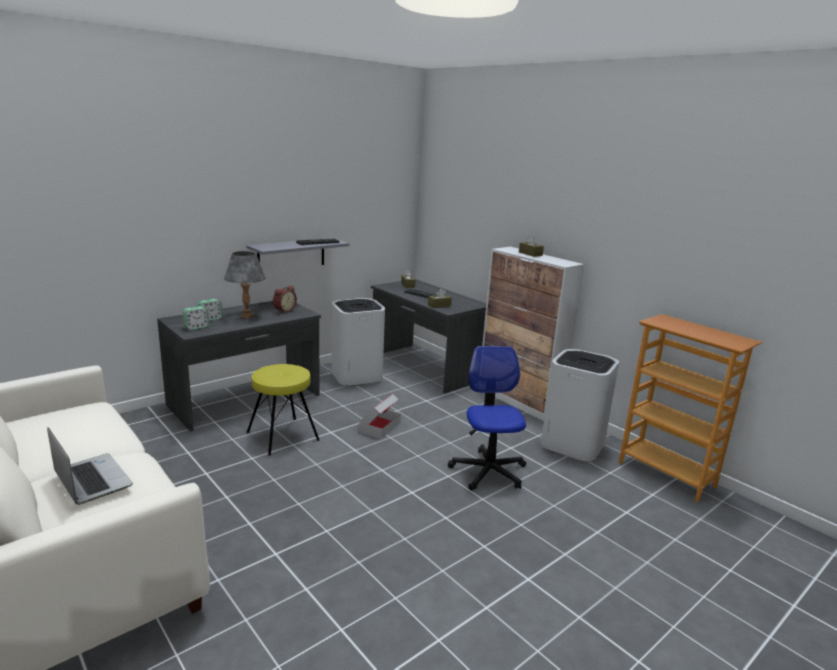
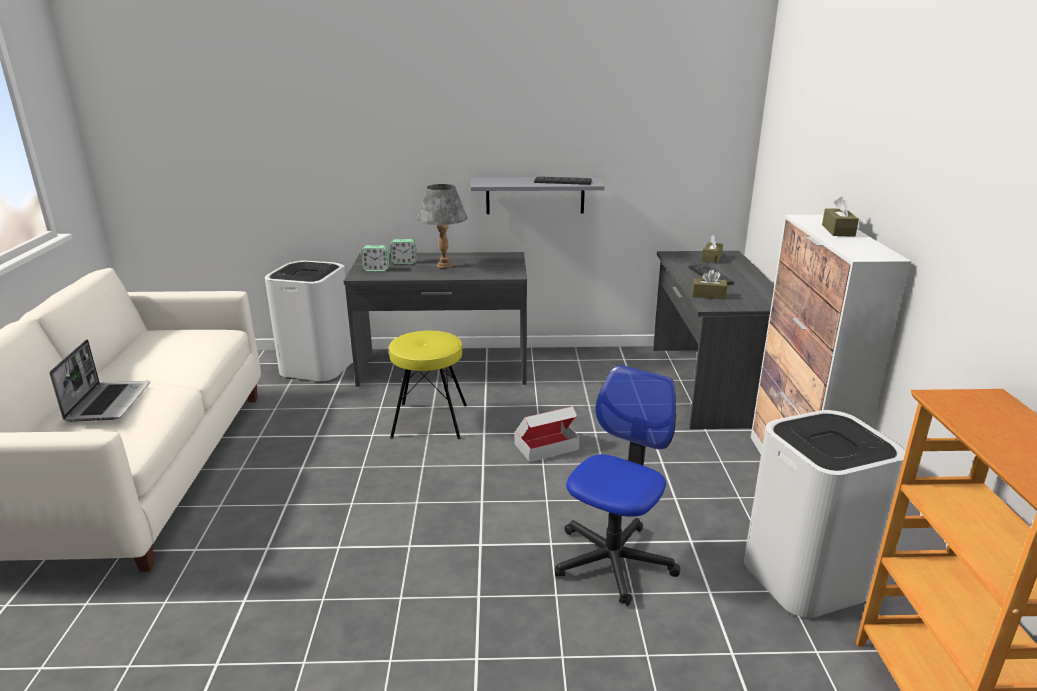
camera: 40 degrees right, 5 degrees up
(284, 310) = (494, 266): alarm clock -> none
(357, 375) = (600, 372): white trash can -> white trash can (318, 366)

